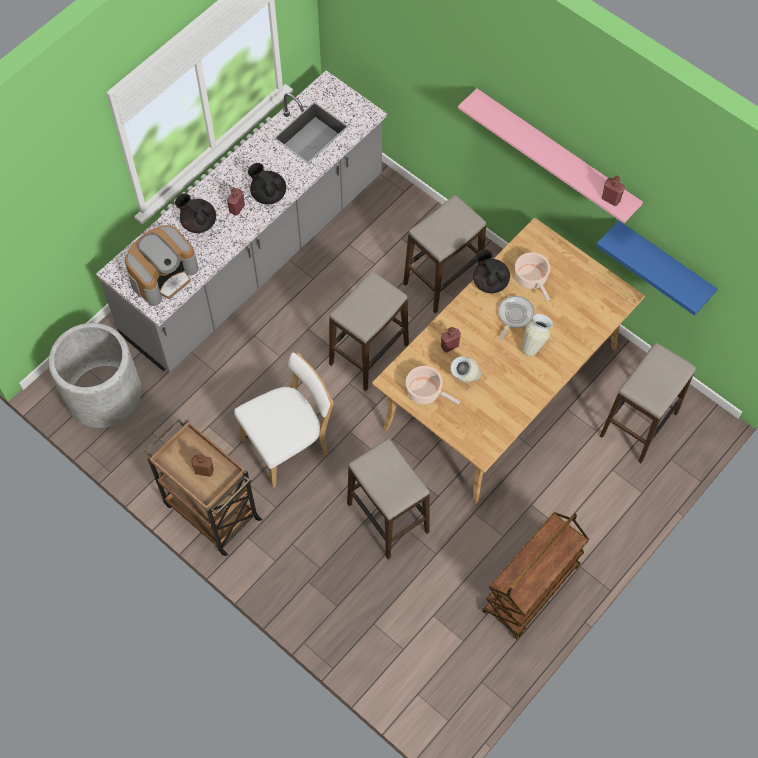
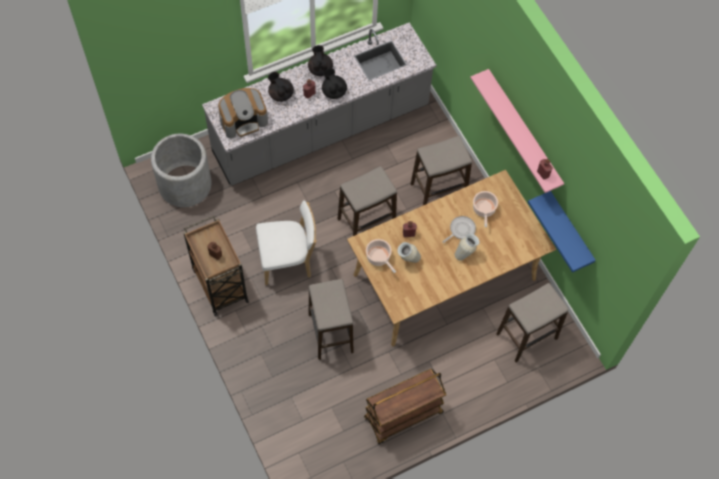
camera: 20 degrees right, 0 degrees up
(490, 281) = (455, 201): black teapot -> black teapot (320, 69)

